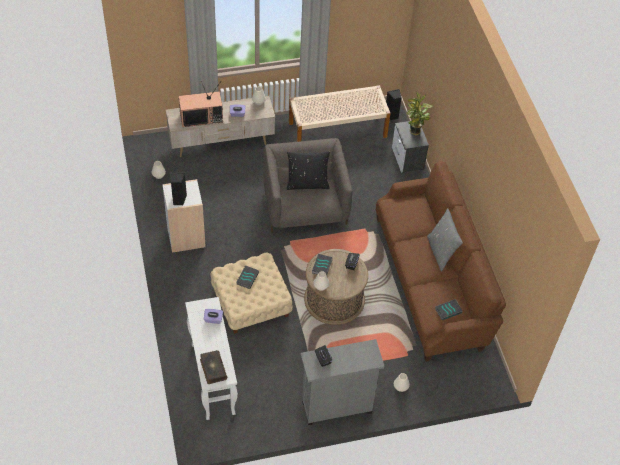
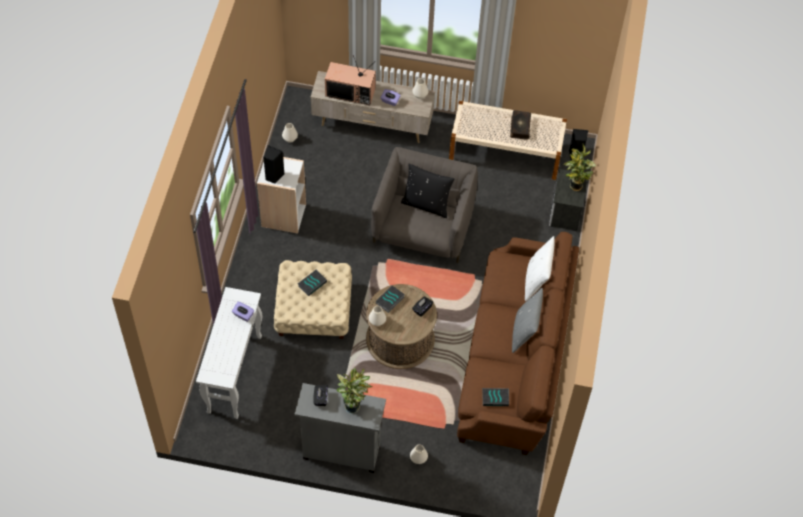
camera: 25 degrees right, 5 degrees up
(213, 369) = (216, 365): book -> book (519, 127)
(352, 355) = (353, 405): none -> potted plant
(428, 210) = (536, 281): none -> white pillow

